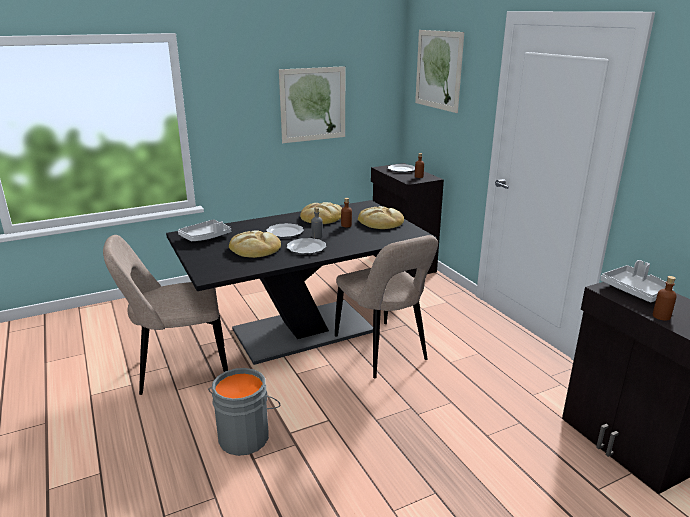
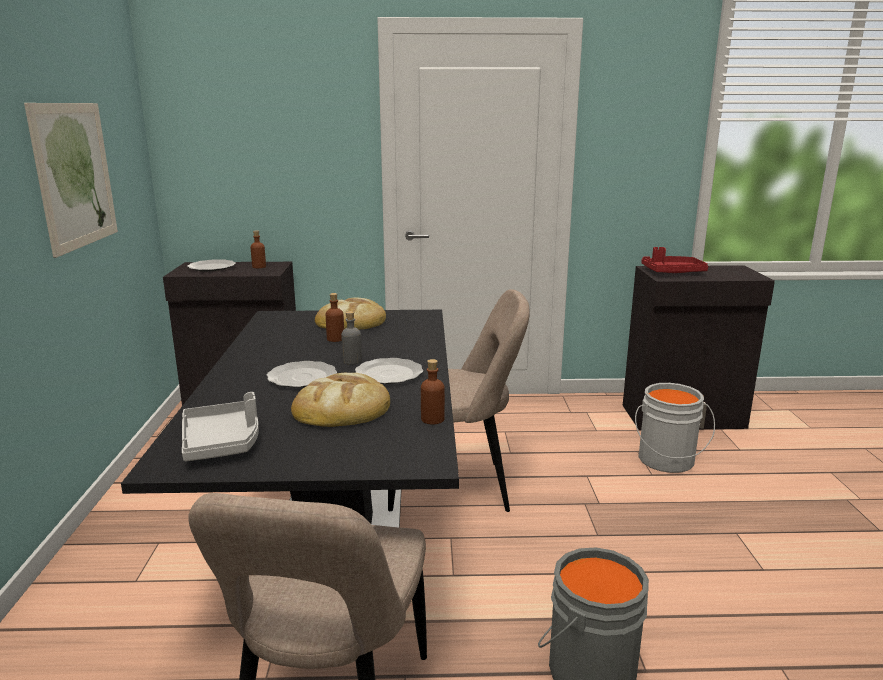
camera: 65 degrees left, 5 degrees down
(322, 217) = (277, 346): bread -> none
(438, 70) = (243, 105): picture -> none
(519, 441) = (667, 461): none -> grey bucket
(635, 291) = (672, 272): grey tray -> red tray
(661, 316) = (723, 277): brown bottle -> brown bottle (432, 419)

